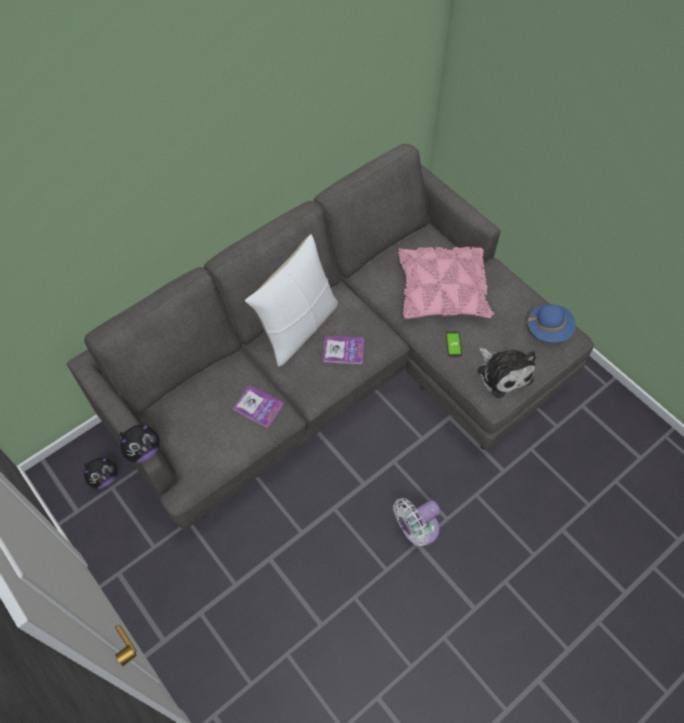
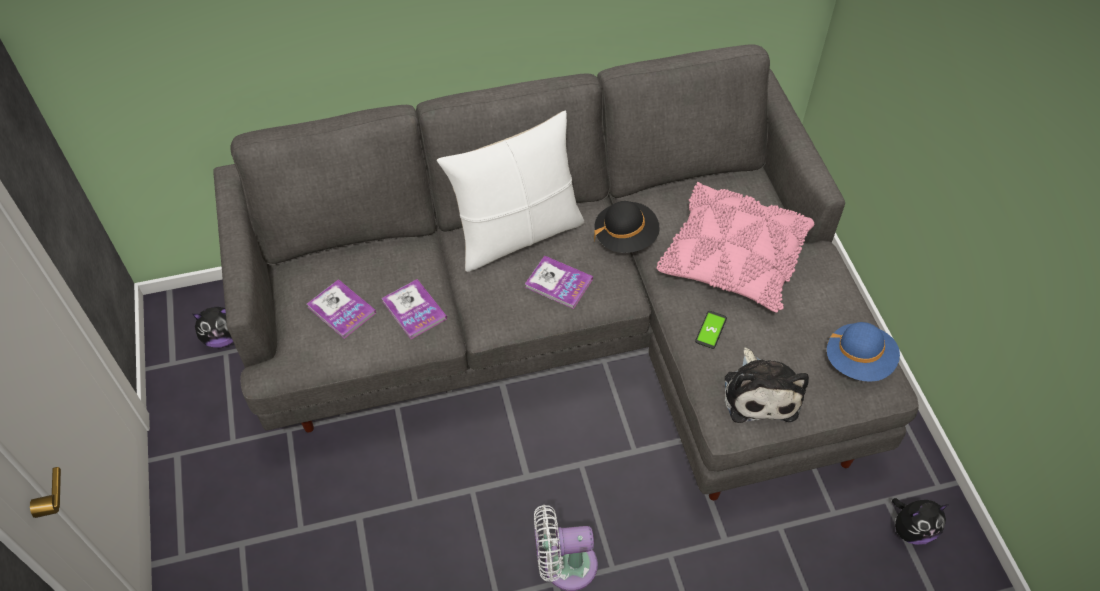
camera: 25 degrees right, 5 degrees down
(143, 450) = (236, 297): plush toy -> plush toy (911, 529)
(208, 427) = (341, 310): none -> book
(369, 302) = (625, 237): none -> black hat

